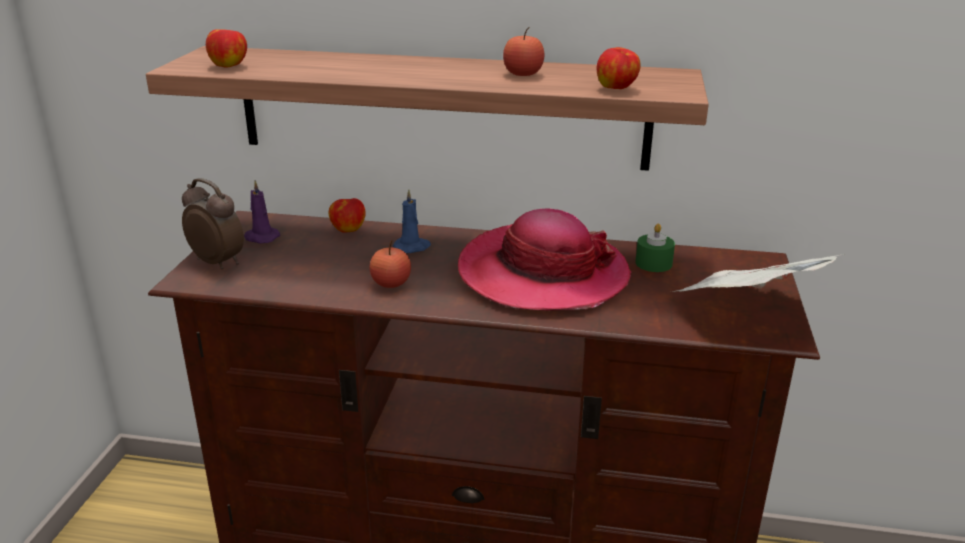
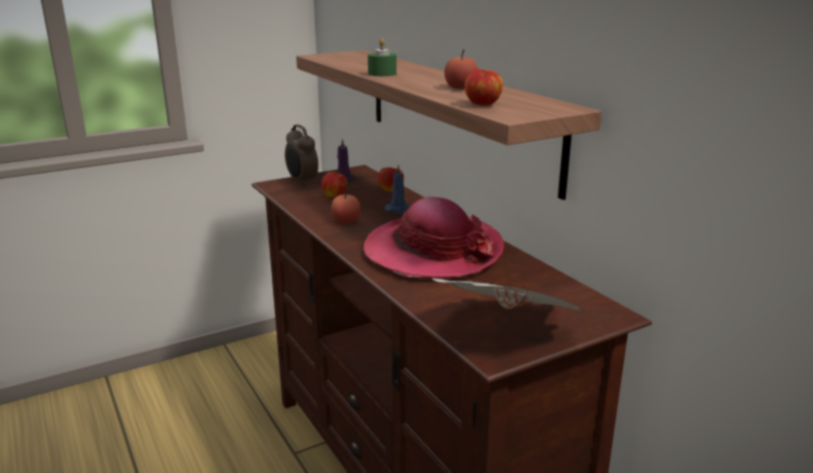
camera: 50 degrees right, 5 degrees down
(218, 262) = (301, 182): alarm clock -> alarm clock turned 150 degrees clockwise
(229, 66) = (337, 58): apple -> apple (334, 196)
(653, 263) = (519, 278): green candle -> green candle (382, 73)

